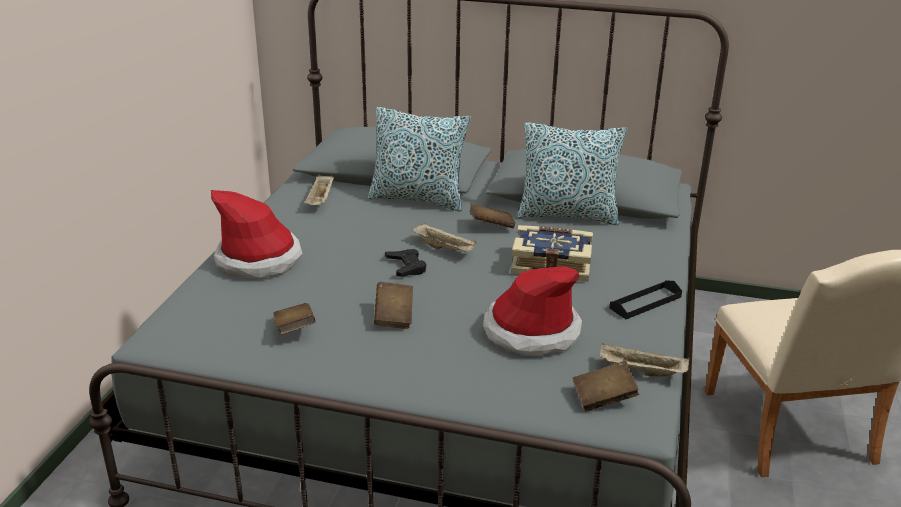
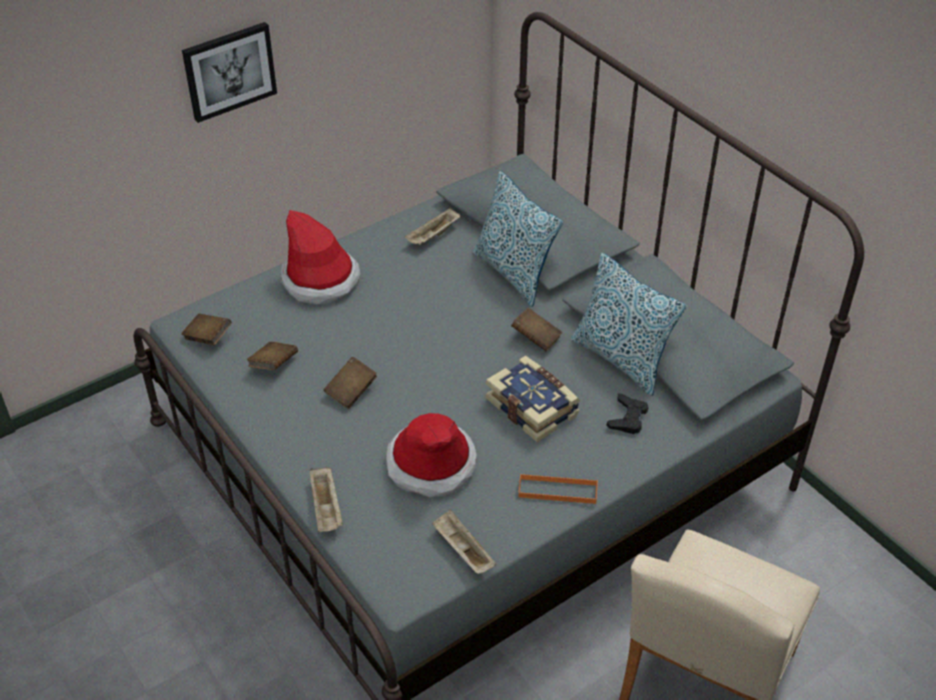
camera: 40 degrees right, 15 degrees up
(90, 65) = (229, 71): none -> picture
(406, 266) = (416, 346): black game controller -> black game controller (628, 418)
(445, 248) = (468, 342): beige tray -> beige tray (326, 508)
(603, 398) = (405, 555): brown book -> brown book (208, 337)
(645, 302) = (557, 491): black tray -> orange tray

